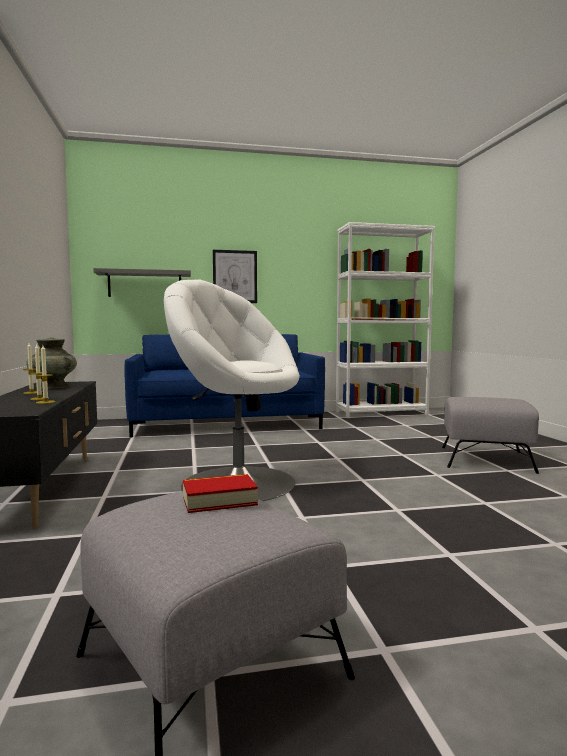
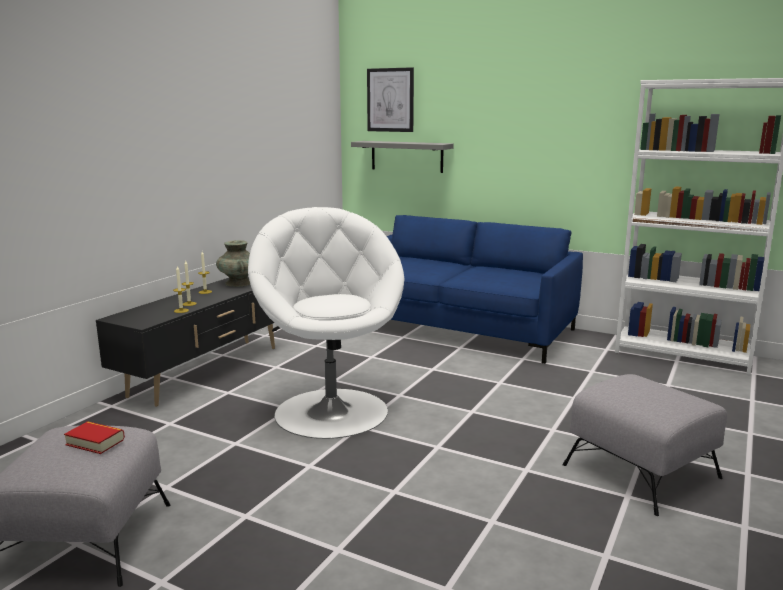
camera: 40 degrees right, 10 degrees up
(235, 276) = (504, 149): picture -> picture (390, 100)

